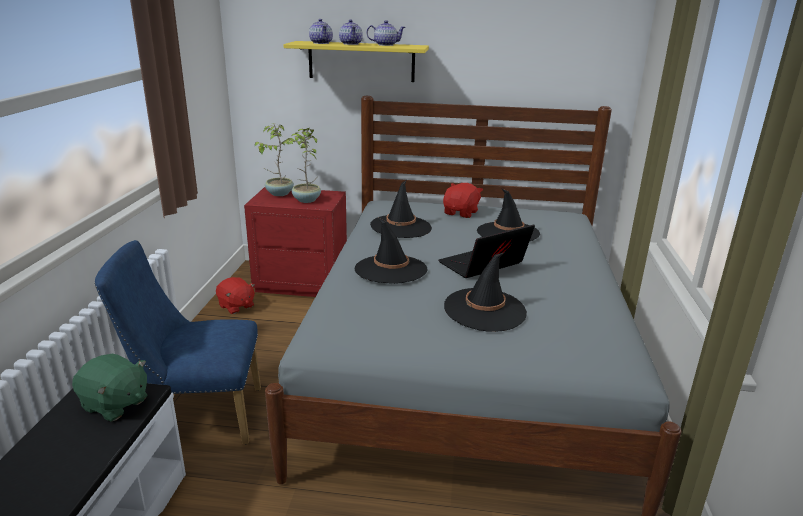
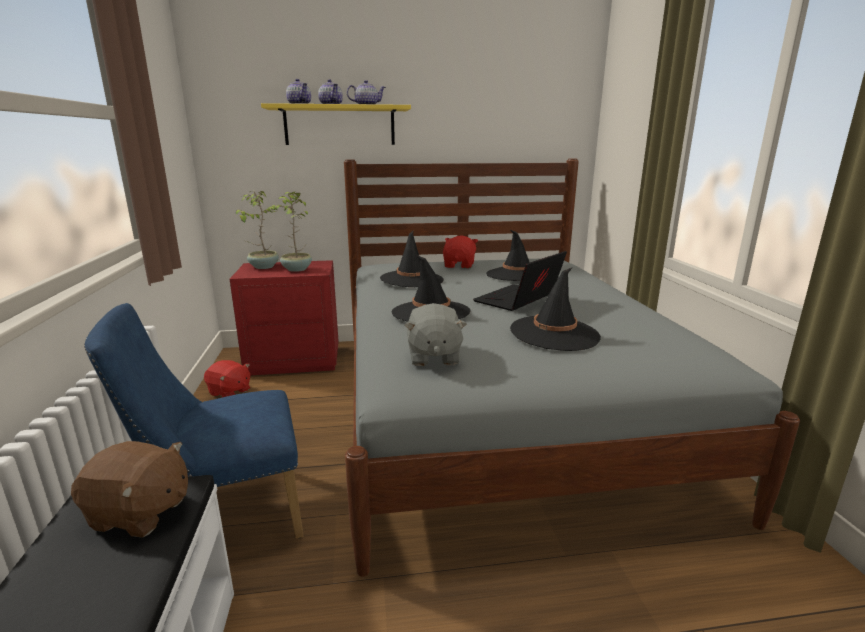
camera: 15 degrees left, 5 degrees down
(115, 404) = (140, 513): green plush toy -> brown plush toy
(362, 317) = (433, 356): none -> grey plush toy

